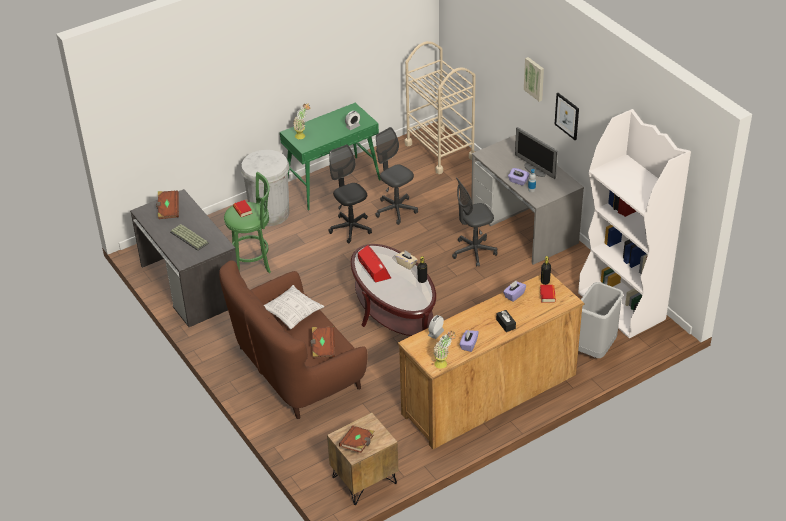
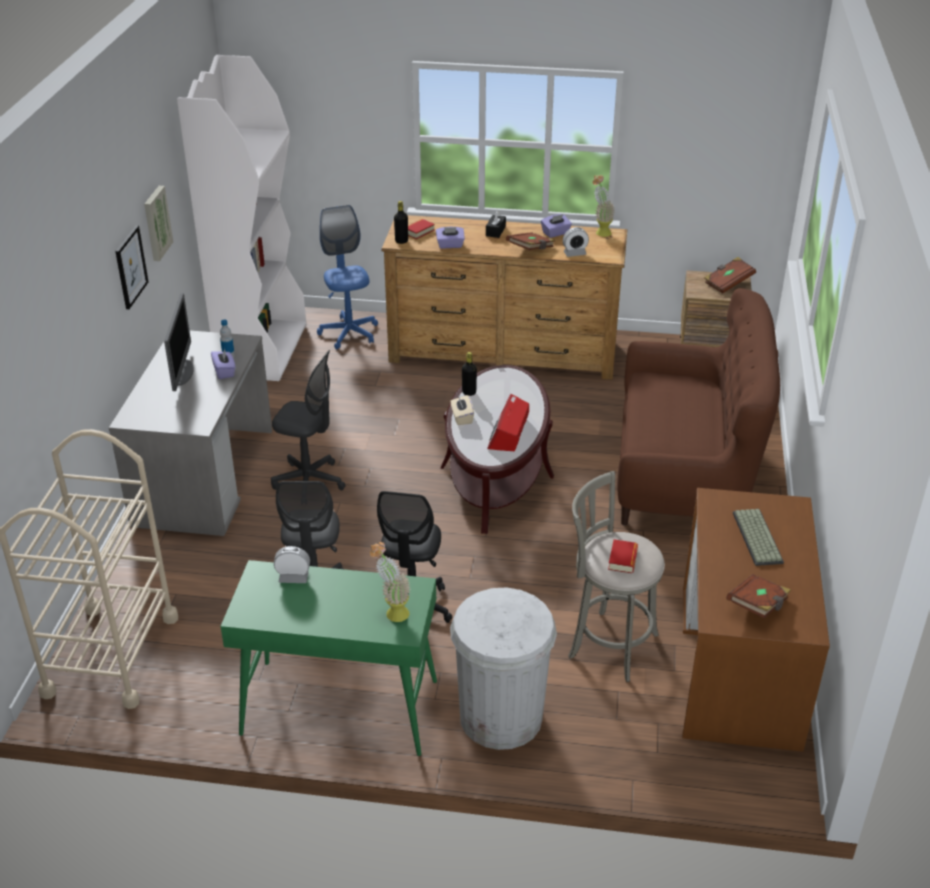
camera: 140 degrees left, 5 degrees down
(190, 285) = (739, 665): grey desk -> brown desk
(253, 262) = (609, 644): green stool -> grey stool
(292, 312) = (667, 439): pillow -> none
(322, 347) = (668, 389): brown book -> brown book (531, 250)
(535, 78) = (91, 289): picture -> picture (156, 223)
(595, 349) = (349, 333): grey trash can -> blue office chair

